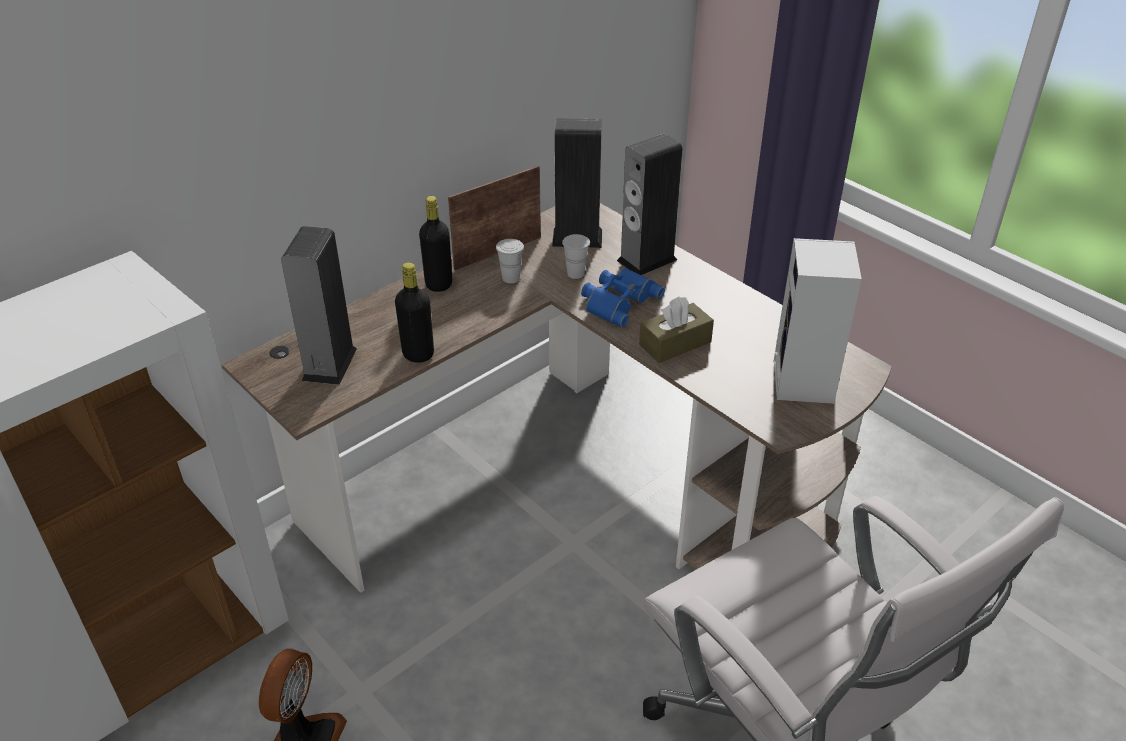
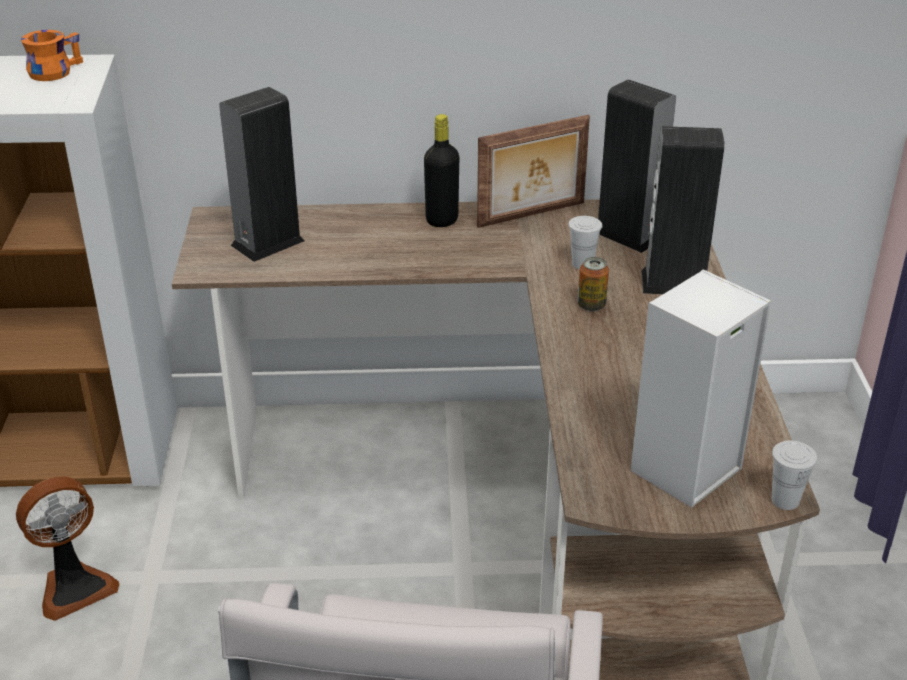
camera: 40 degrees right, 5 degrees down
(99, 288) = (53, 70): none -> orange mug
(418, 354) = (346, 267): black bottle -> none
(497, 252) = (532, 215): picture frame -> picture frame turned 150 degrees clockwise
(511, 278) = (514, 242): white cup -> white cup (785, 500)
(618, 300) = (591, 305): blue binoculars -> can
(675, 343) = (595, 368): brown tissue box -> none

